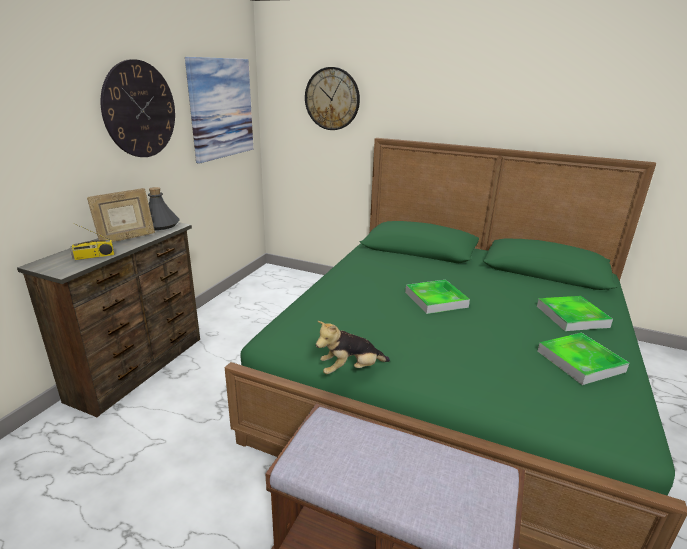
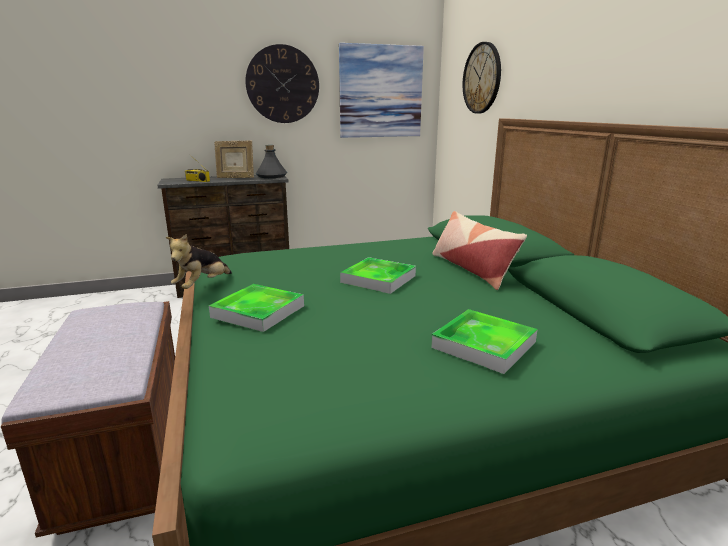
camera: 50 degrees right, 5 degrees down
(350, 370) = (202, 286): plush toy -> plush toy turned 90 degrees counterclockwise
(453, 268) = (471, 269): none -> pillow
(580, 361) = (364, 369): tray -> tray (258, 311)

